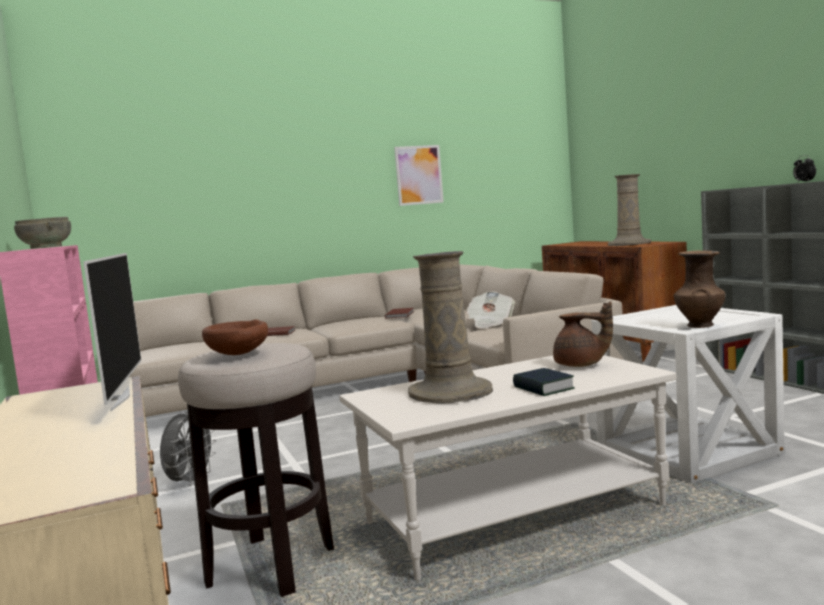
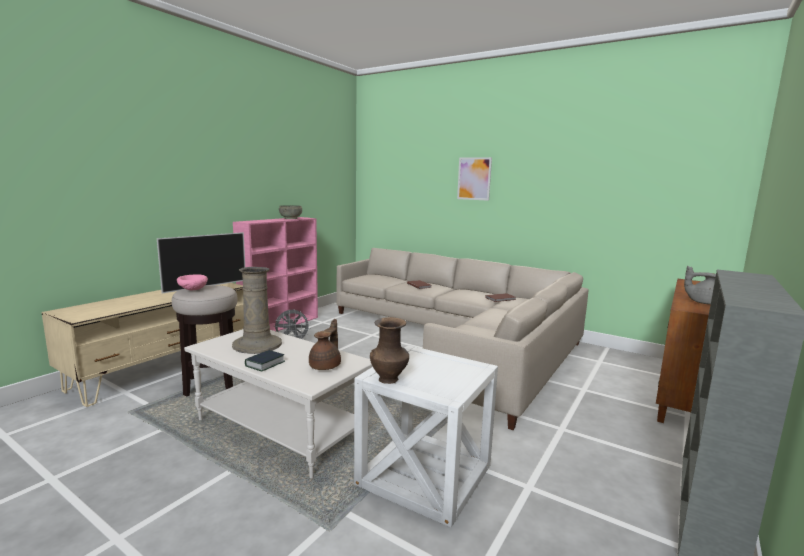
camera: 55 degrees right, 5 degrees up
(239, 355) = (192, 290): brown bowl -> pink bowl
(419, 175) = (571, 197): picture -> picture (474, 178)
(490, 323) = (492, 326): newspaper -> none
(580, 365) = (326, 366): brown teapot -> brown teapot turned 150 degrees counterclockwise
(628, 244) = (702, 302): beige vase -> grey teapot
(804, 182) = (771, 295): alarm clock -> none

